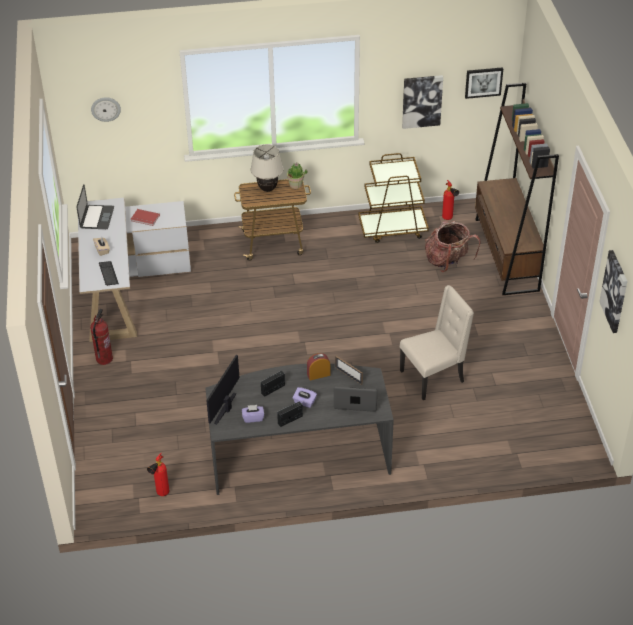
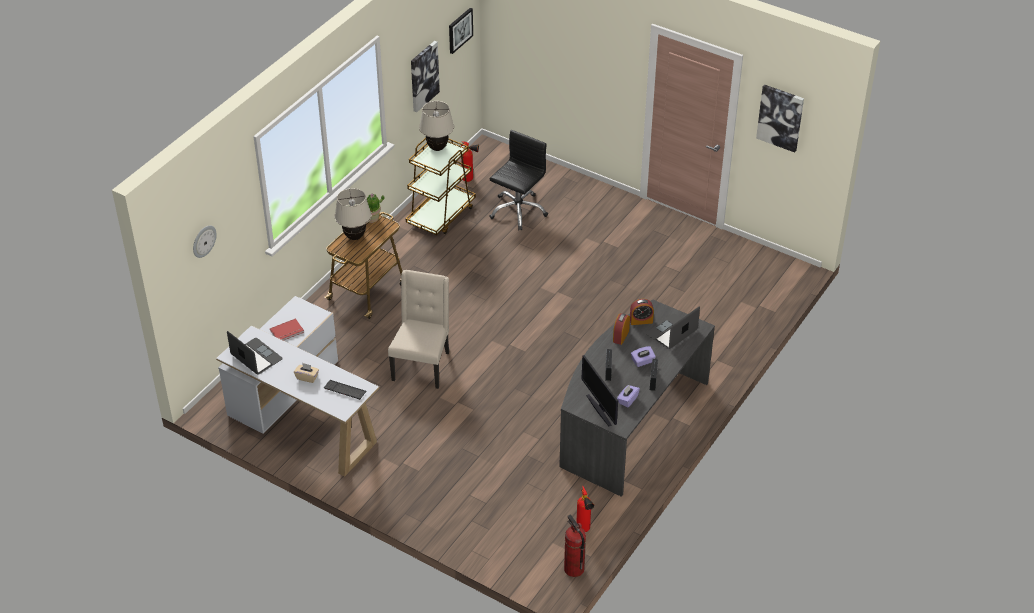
camera: 50 degrees left, 0 degrees up
(104, 359) = (379, 478): fire extinguisher -> fire extinguisher (574, 569)
(348, 375) = (641, 321): picture frame -> alarm clock
(402, 167) = (437, 148): none -> beige table lamp
(433, 377) = (633, 298): beige chair -> beige chair (422, 366)
(448, 261) = (518, 211): backpack -> black office chair
(506, 254) = (549, 177): brown bookcase -> none

